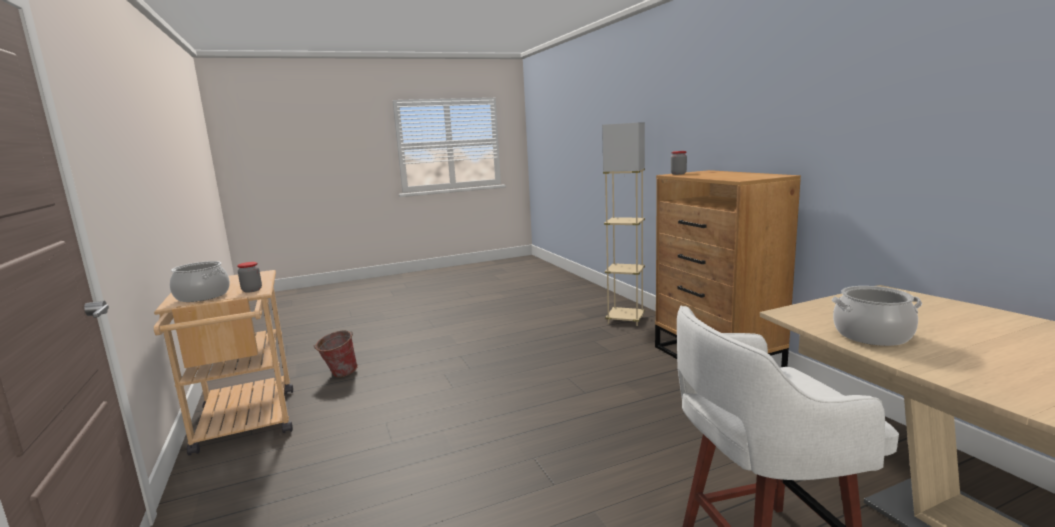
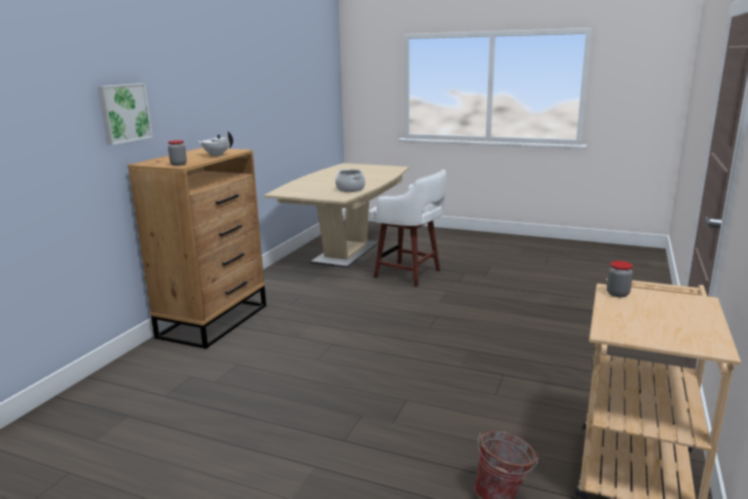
camera: 135 degrees left, 5 degrees up
(202, 296) = (673, 299): cooking pot -> none
(625, 319) = (123, 390): beige floor lamp -> none
(716, 177) = (216, 155): none -> white teapot
(720, 123) = (124, 113): none -> picture

